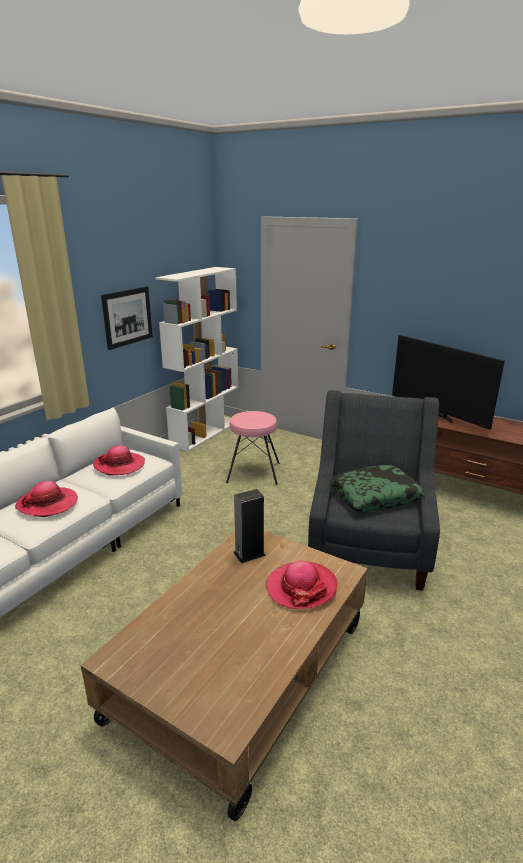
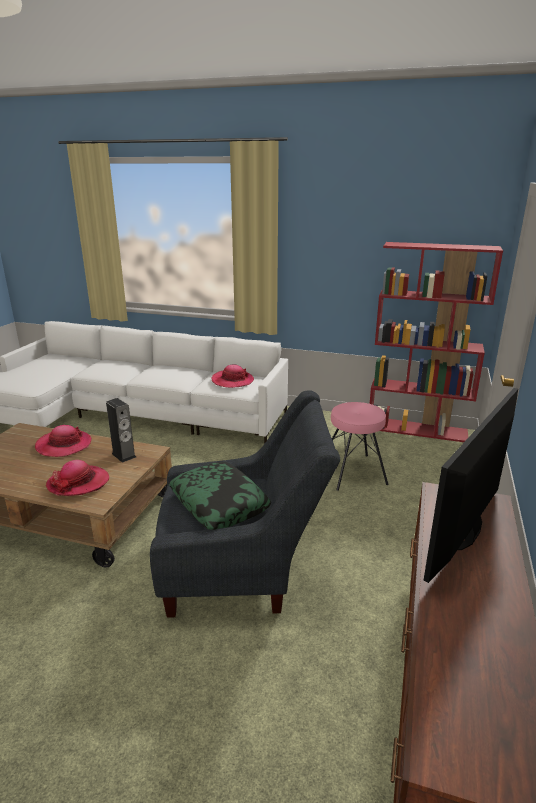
camera: 75 degrees right, 0 degrees up
(48, 504) = (167, 373): hat -> hat (64, 445)
(127, 317) = (344, 274): picture -> none
(205, 432) = (417, 429): white bookcase -> red bookcase

